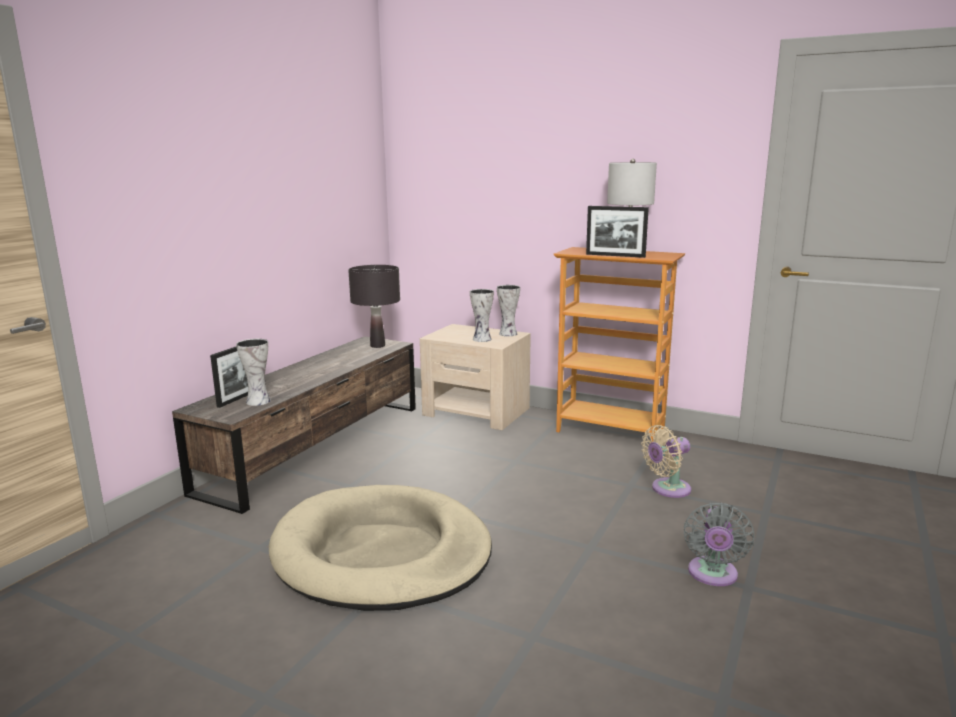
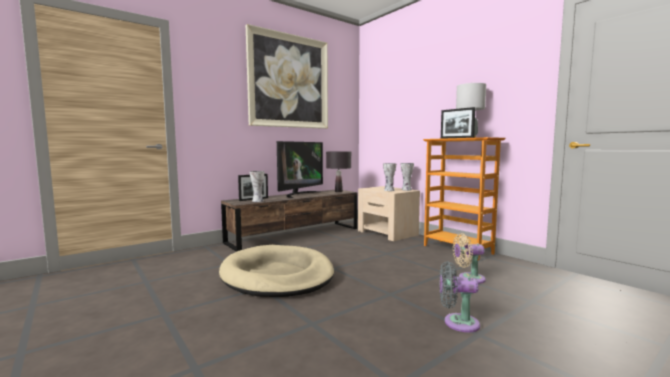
camera: 25 degrees right, 10 degrees down
(269, 130) = (289, 81): none -> picture
(313, 365) = (299, 194): none -> television
(712, 575) = (457, 323): grey fan -> grey fan turned 60 degrees clockwise

